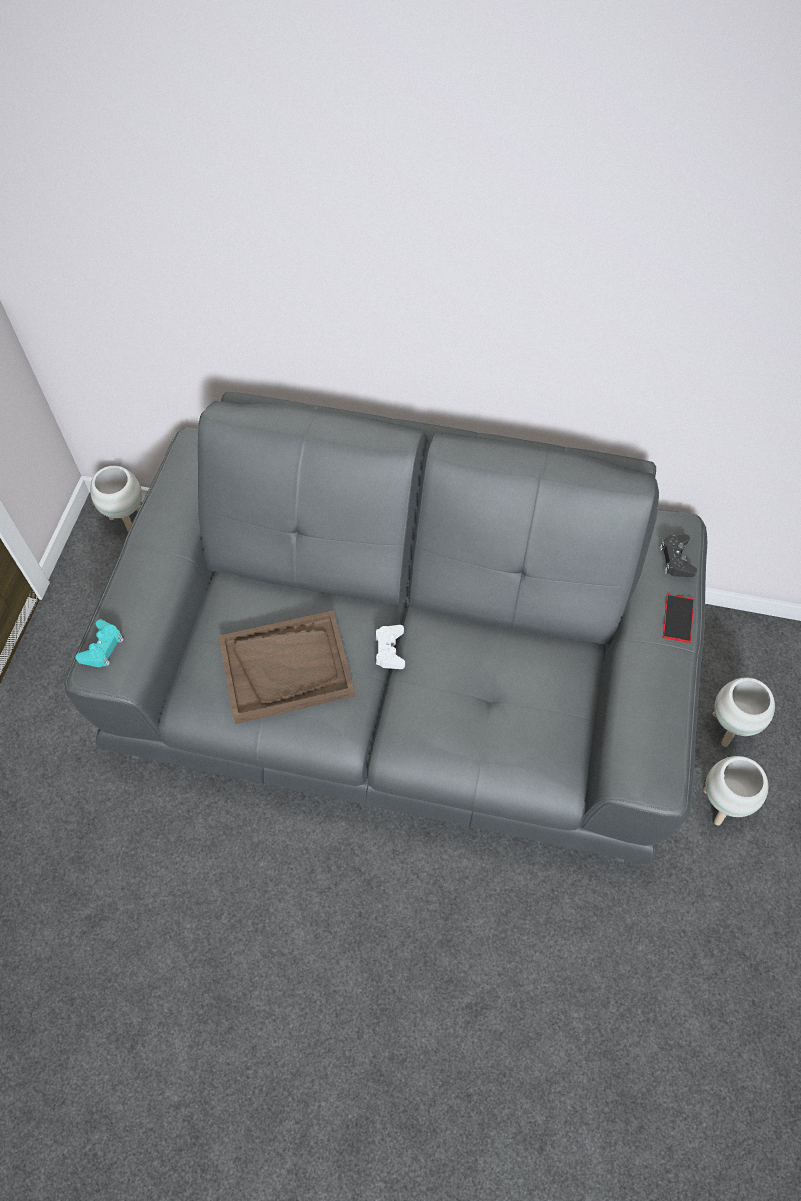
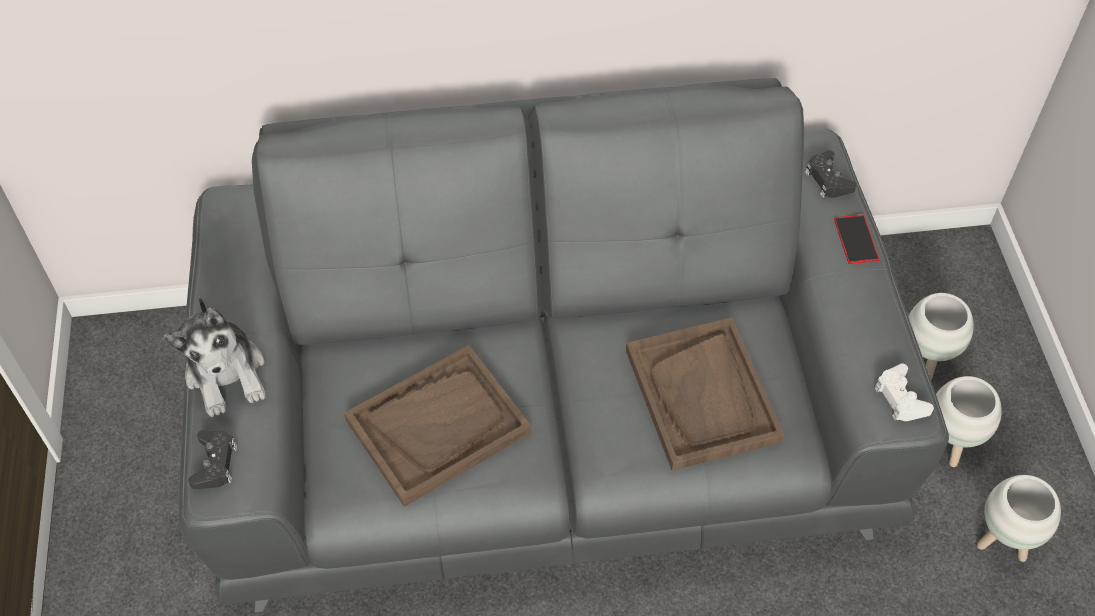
camera: 20 degrees left, 5 degrees down
(102, 647) = (215, 463): turquoise game controller -> black game controller
(128, 520) = (136, 336): white planter -> white planter (1003, 542)
(139, 579) = (227, 373): none -> plush toy
(389, 650) = (549, 371): white game controller -> white game controller (900, 398)
(502, 709) = (702, 395): none -> brown tray

